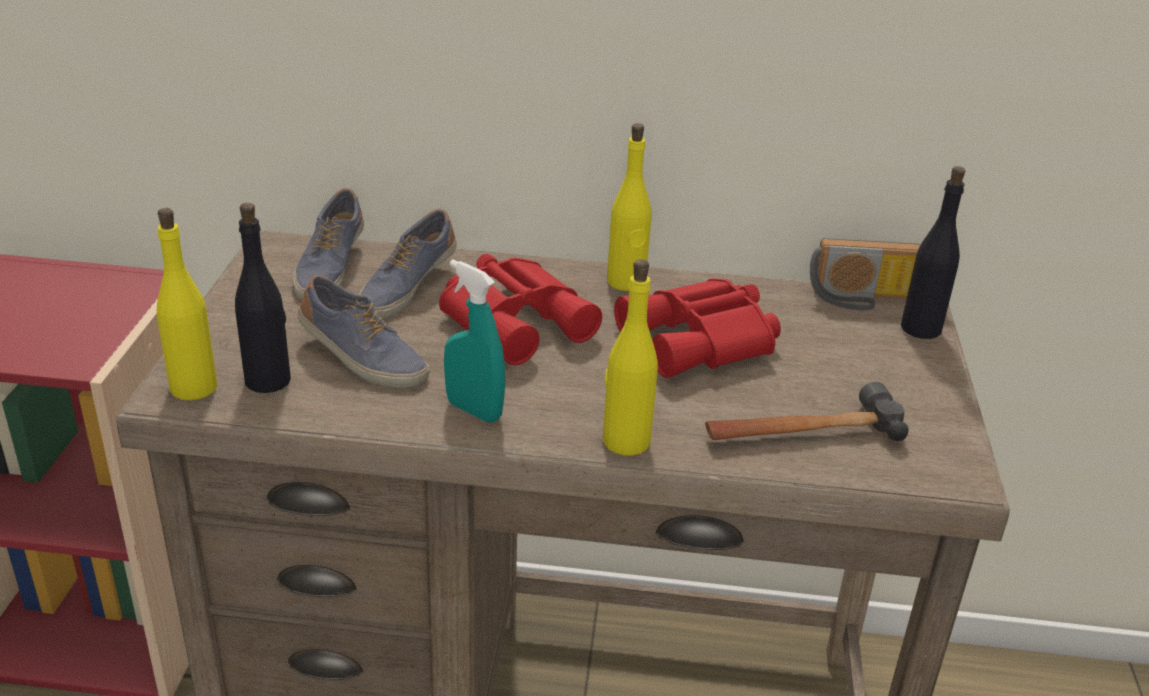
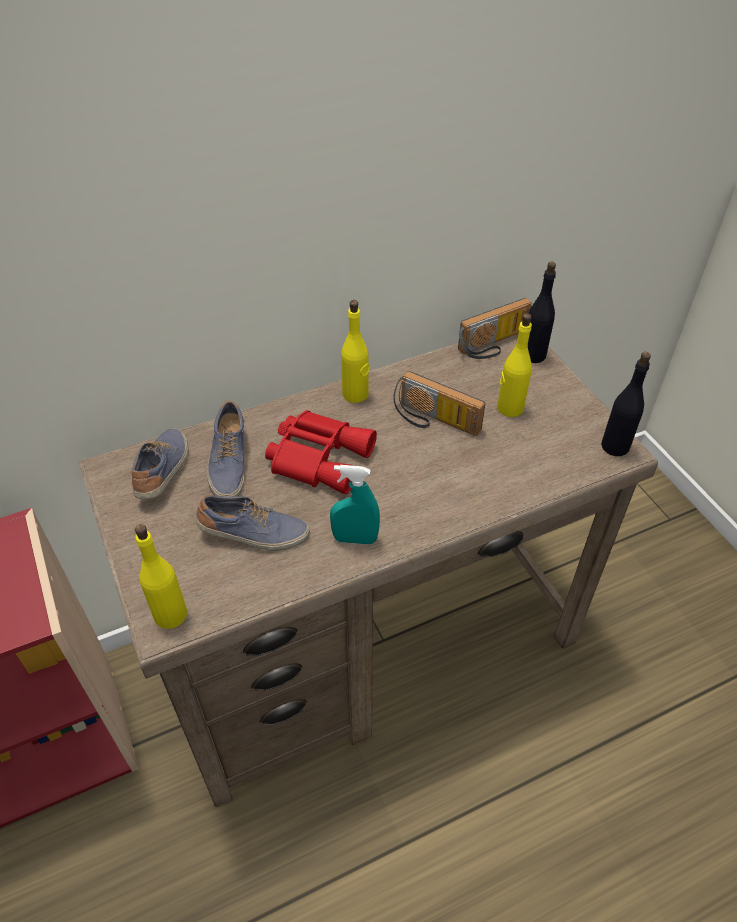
camera: 30 degrees left, 15 degrees up
(268, 380) = (213, 583): black bottle -> black bottle (615, 446)
(329, 268) = (164, 471): shoe -> shoe turned 150 degrees counterclockwise
(625, 441) = (453, 516): yellow bottle -> yellow bottle (509, 408)
(702, 341) = (433, 421): red binoculars -> radio
(802, 431) = (533, 460): hammer -> none

